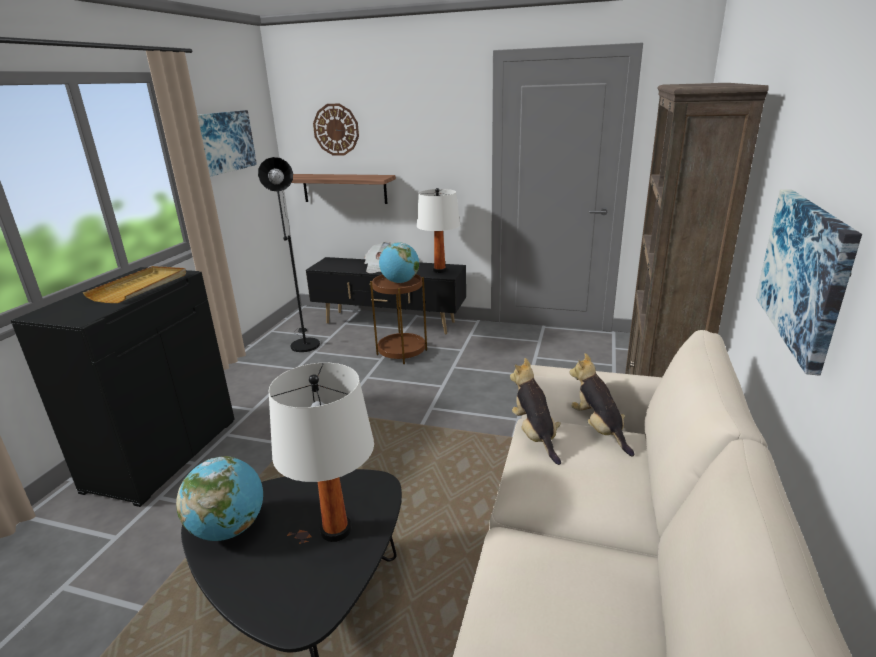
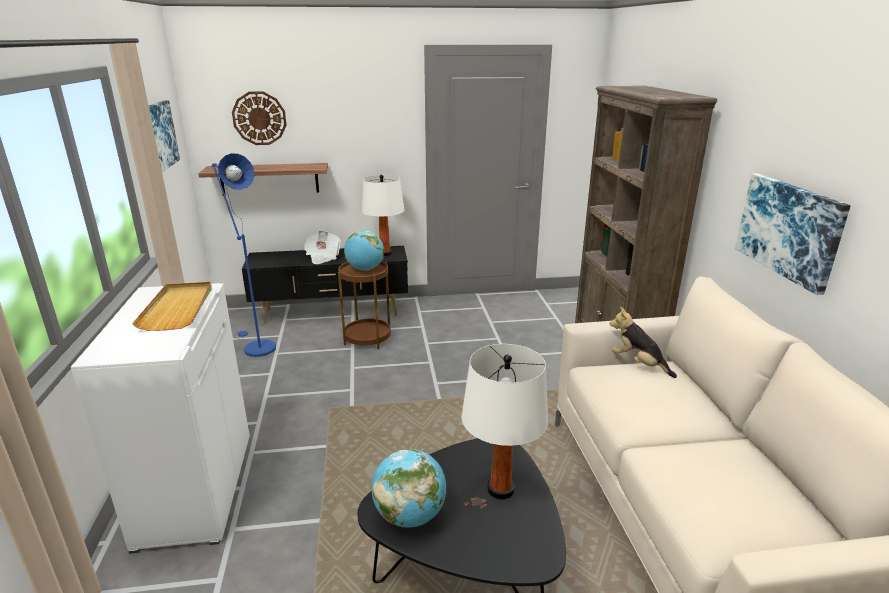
camera: 25 degrees left, 0 degrees up
(163, 453) = (195, 488): black cabinet -> white cabinet
(303, 343) = (256, 347): black floor lamp -> blue floor lamp
(535, 435) = (601, 378): plush toy -> none

